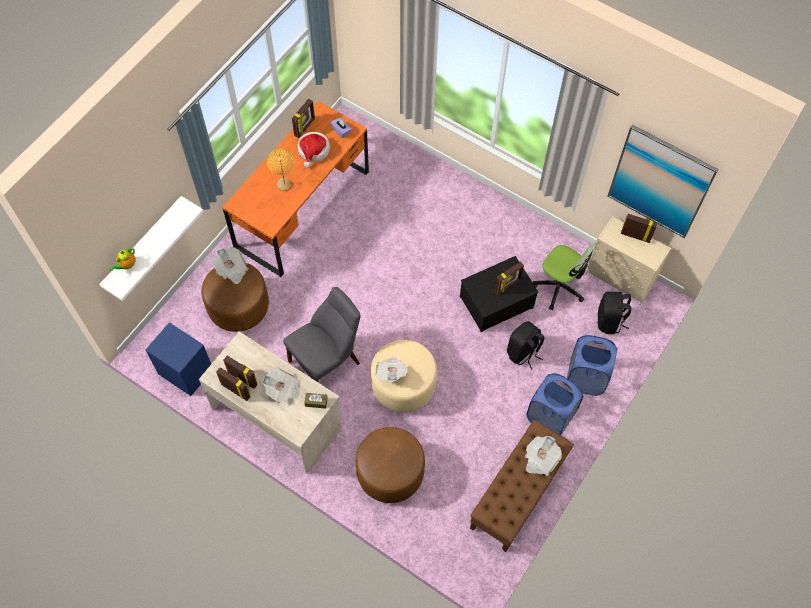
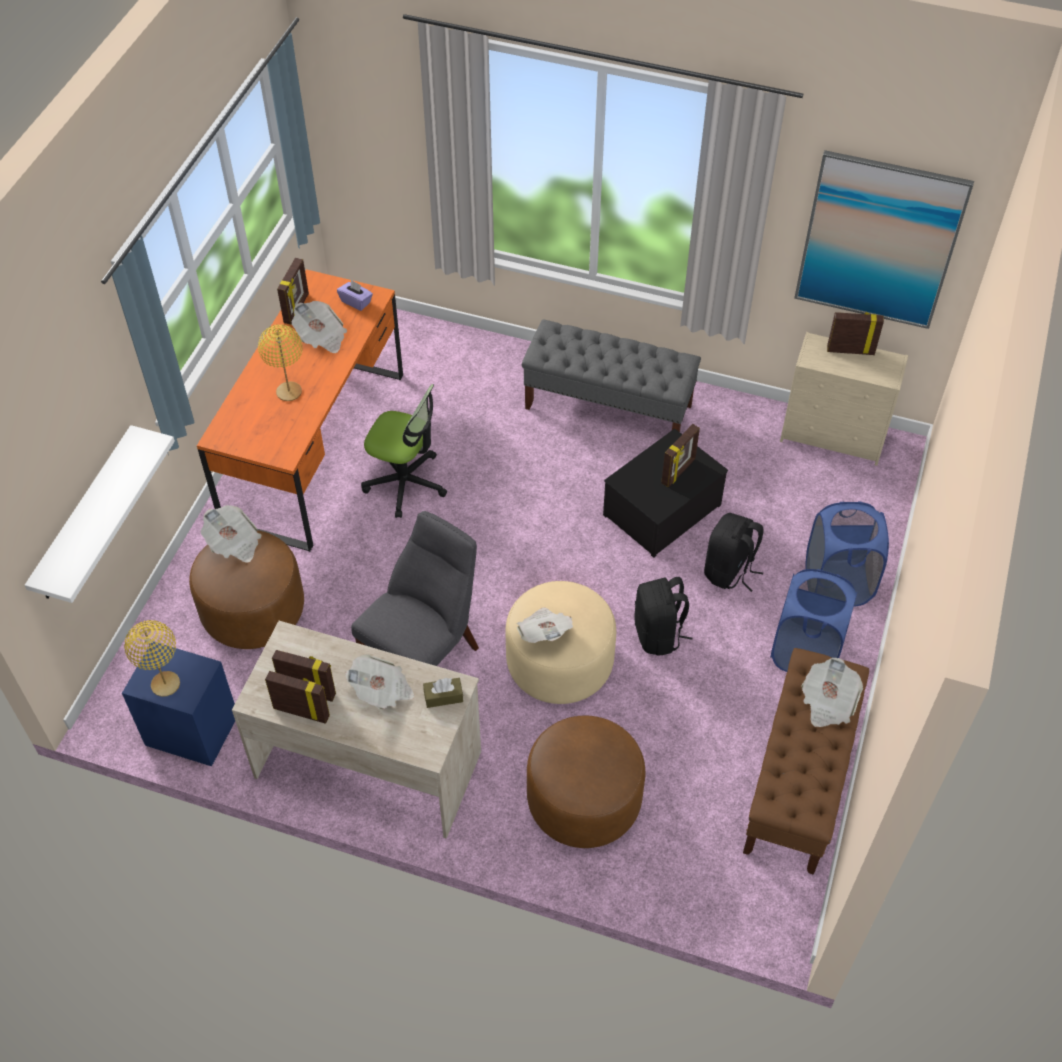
camera: 15 degrees left, 10 degrees down
(126, 265) = (65, 545): teapot -> none
(170, 351) = (165, 685): none -> yellow table lamp
(313, 151) = (321, 337): hat -> newspaper
(487, 224) = (609, 407): none -> grey bench
(559, 286) = (748, 467): office chair -> office chair (406, 483)
(610, 321) = (841, 497): black backpack -> black backpack (658, 634)

